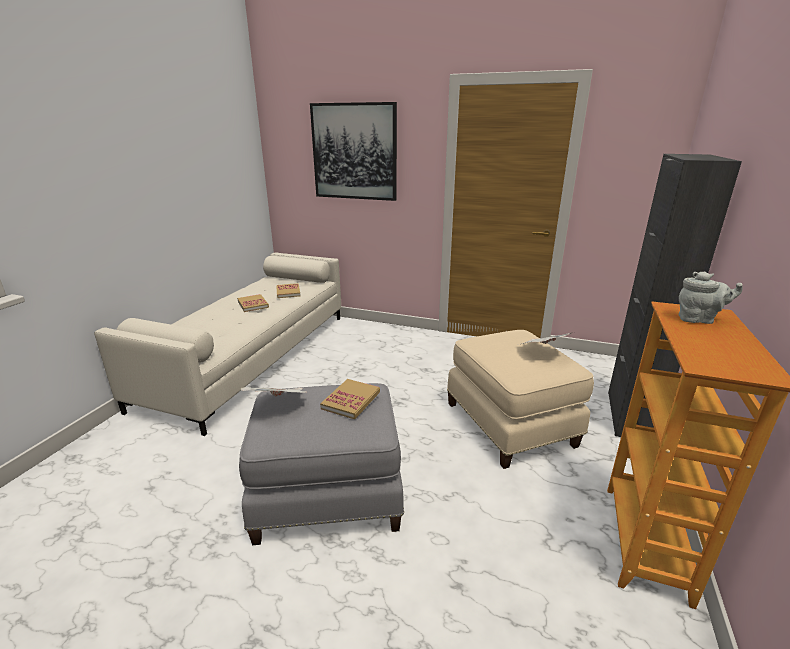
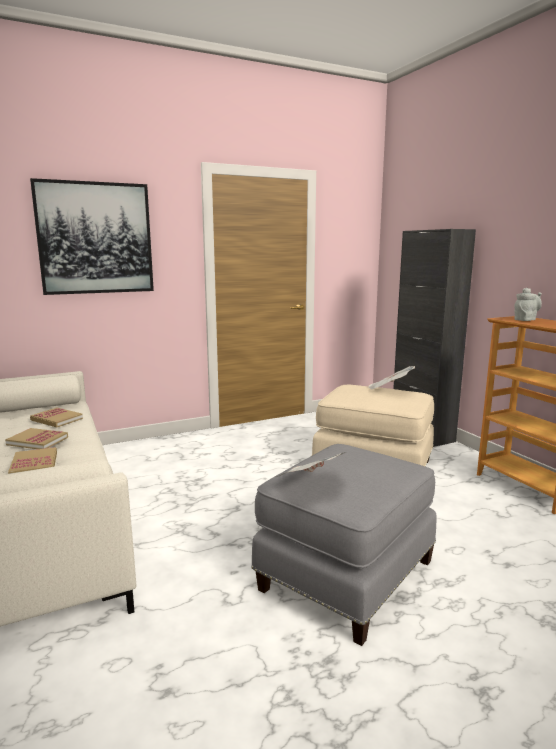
camera: 45 degrees left, 10 degrees down
(351, 400) = (355, 456): book -> book (34, 465)

